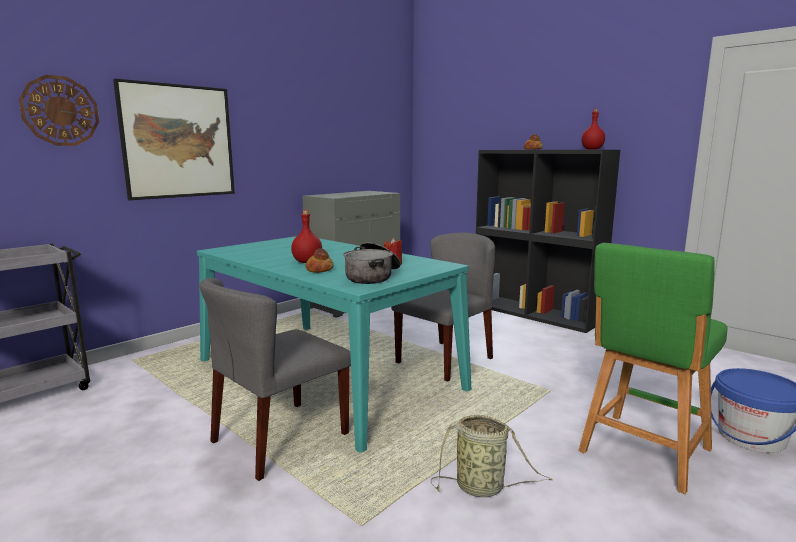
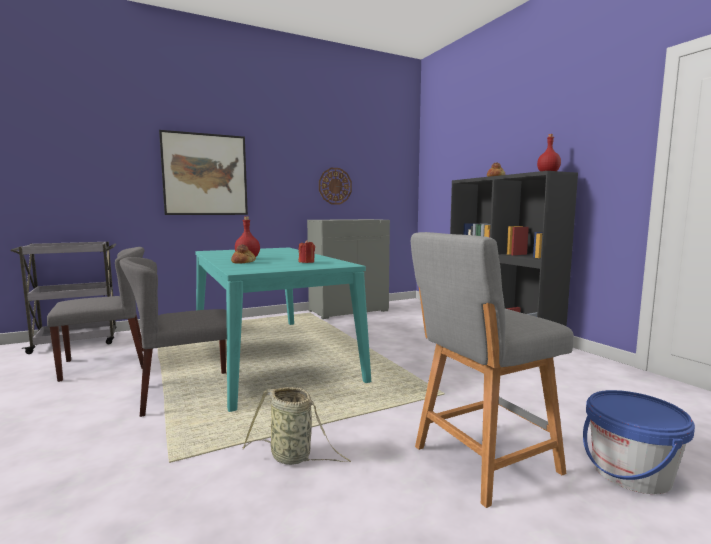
camera: 20 degrees right, 5 degrees down
(60, 111) = (121, 152): wall clock -> wall clock (335, 186)
(373, 276) = (270, 267): cooking pot -> none
(444, 360) = (374, 358): grey chair -> grey chair (106, 364)
(642, 453) = (480, 461): green stool -> grey stool

